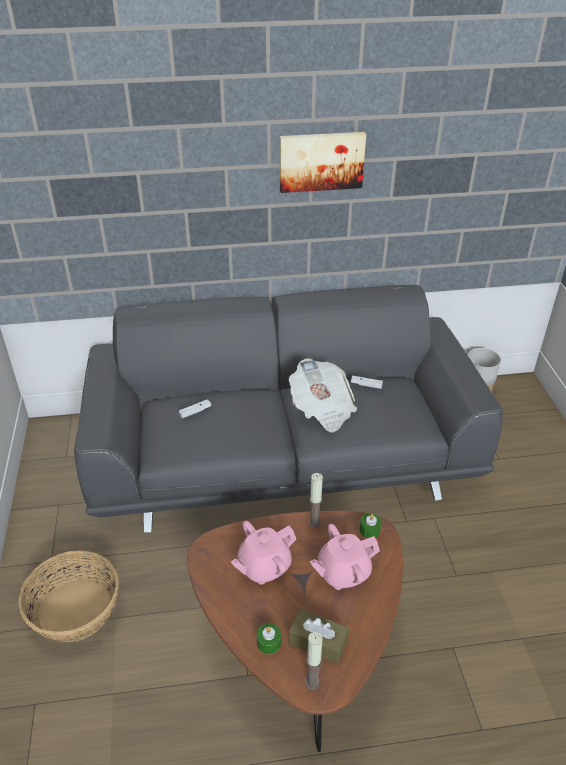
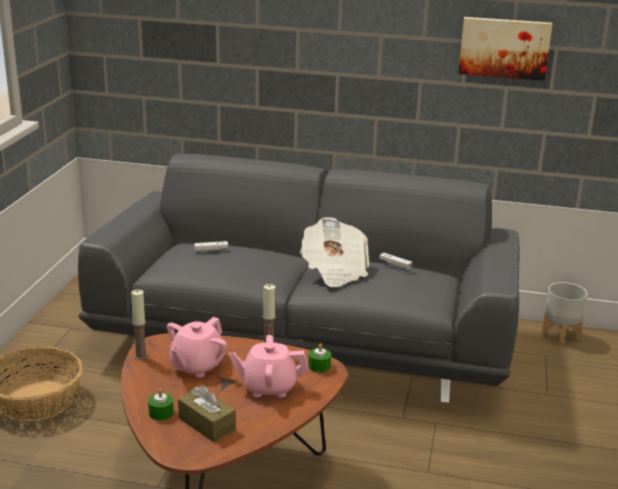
camera: 20 degrees right, 15 degrees down
(263, 567) = (196, 366): pink teapot -> pink teapot turned 45 degrees counterclockwise
(312, 682) = (180, 447): candle -> candle (140, 356)
(321, 161) = (389, 33): picture -> picture (504, 47)

